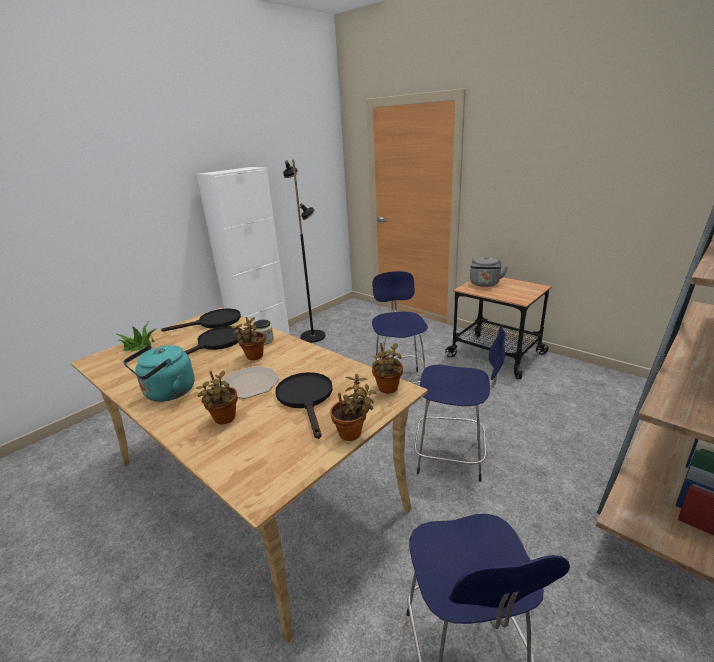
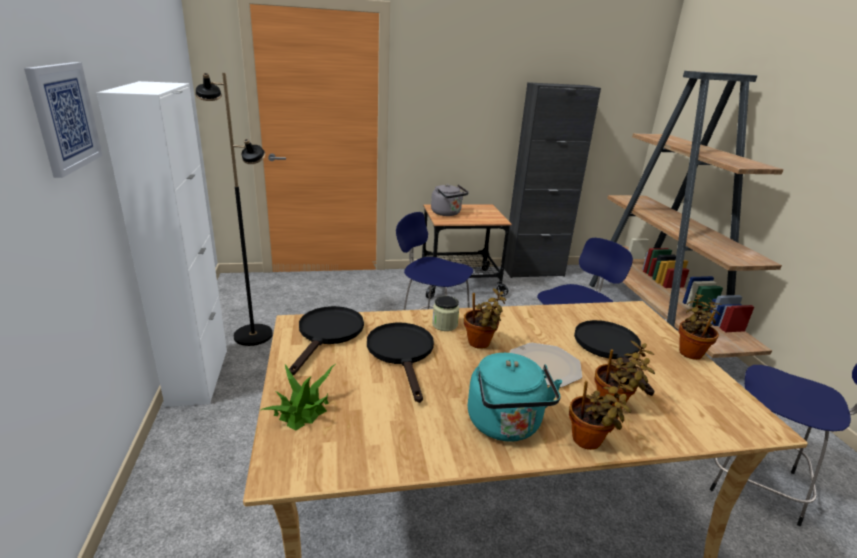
camera: 55 degrees left, 0 degrees up
(164, 186) = (64, 117): none -> picture
(306, 398) = (610, 349): black frying pan -> black frying pan turned 60 degrees clockwise
(387, 389) = (630, 313): potted plant -> potted plant (589, 441)
(595, 372) = (533, 271): none -> black cabinet

